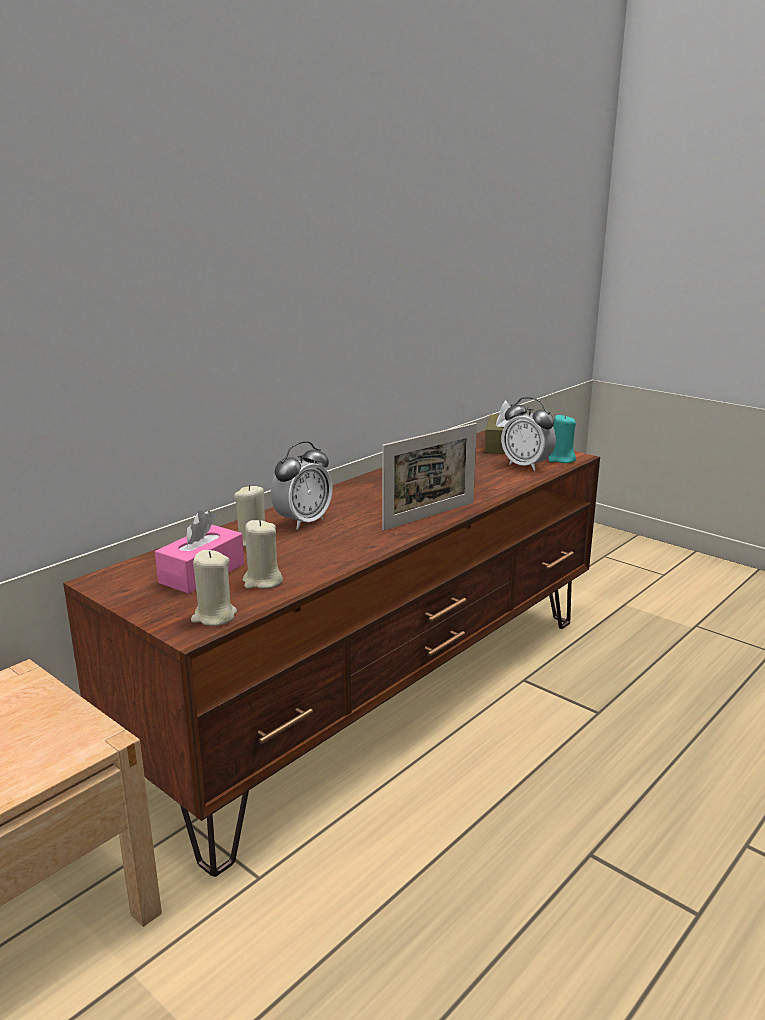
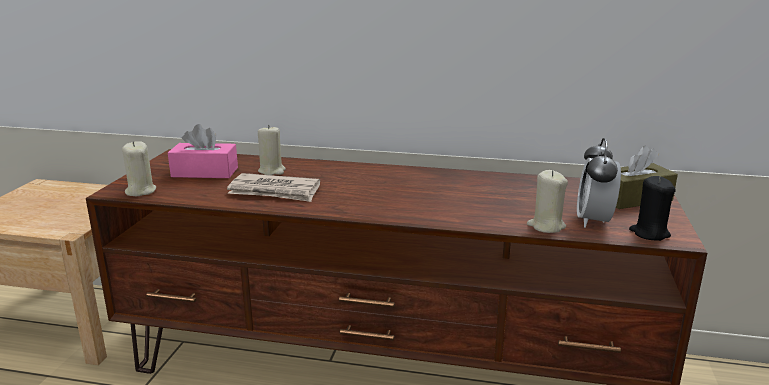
camera: 60 degrees right, 0 degrees up
(262, 581) = (204, 189): beige candle -> beige candle (546, 226)
(303, 522) = (323, 175): alarm clock -> none
(319, 550) = (275, 191): none -> newspaper
(429, 516) = (390, 210): picture frame -> none
(561, 459) = (649, 233): turquoise candle -> black candle

